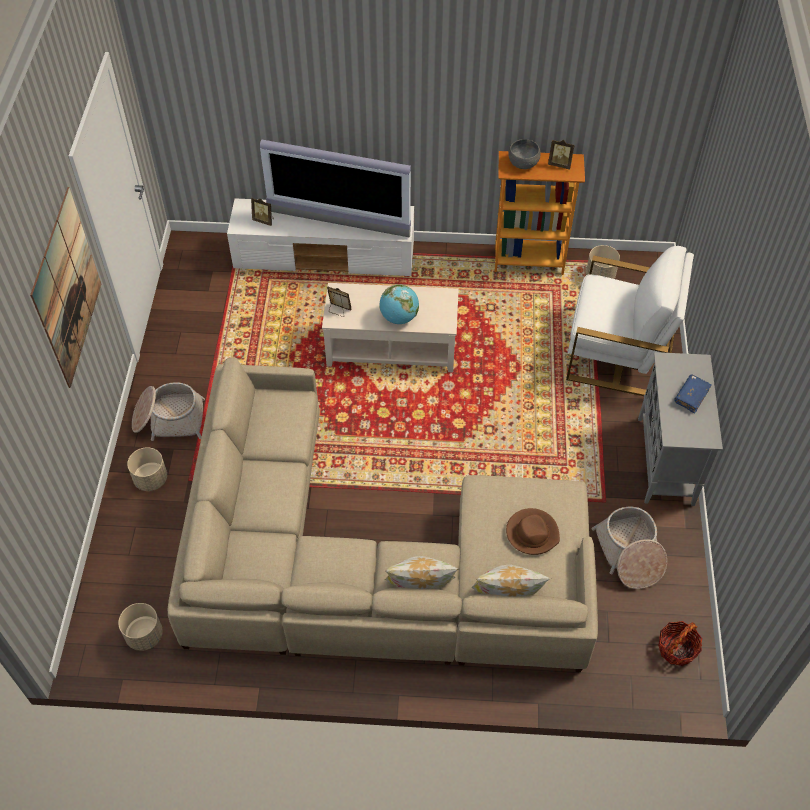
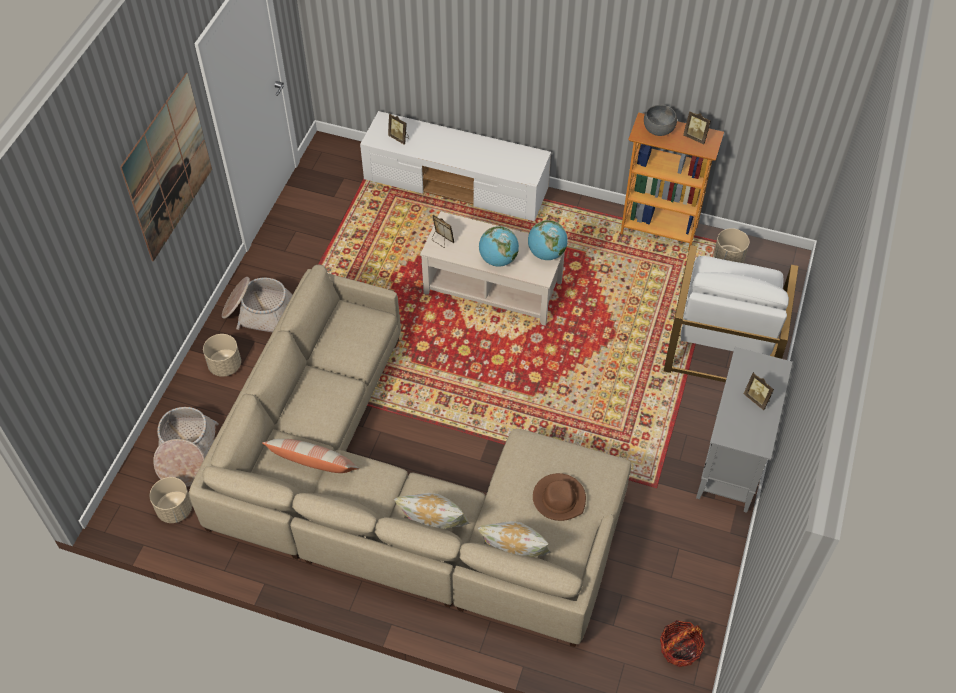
camera: 15 degrees right, 0 degrees up
(282, 556) = (313, 464): none -> pillow
(338, 225) = (470, 156): television -> none
(443, 302) = (546, 253): none -> globe
(620, 351) = (722, 341): white armchair -> white armchair turned 75 degrees clockwise
(629, 554) = (663, 544): basket -> basket (186, 454)
(691, 396) = (757, 399): blue book -> picture frame

